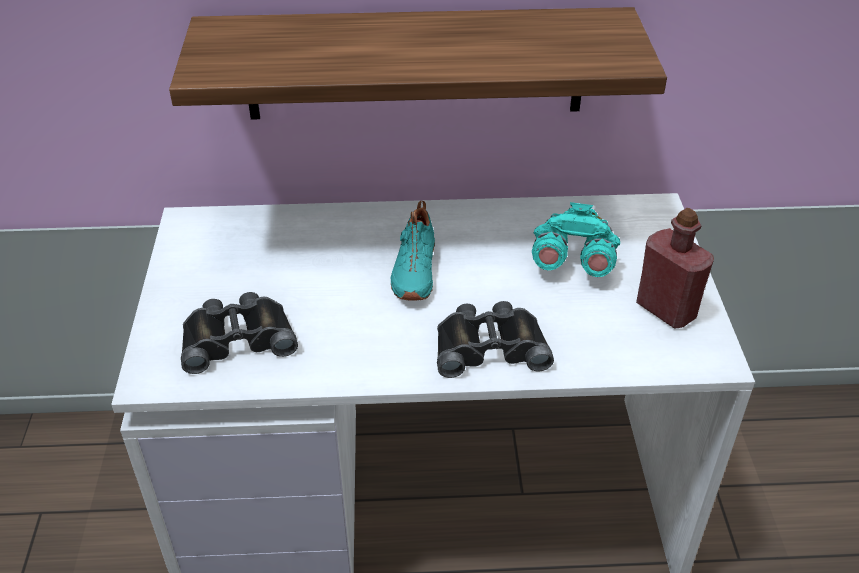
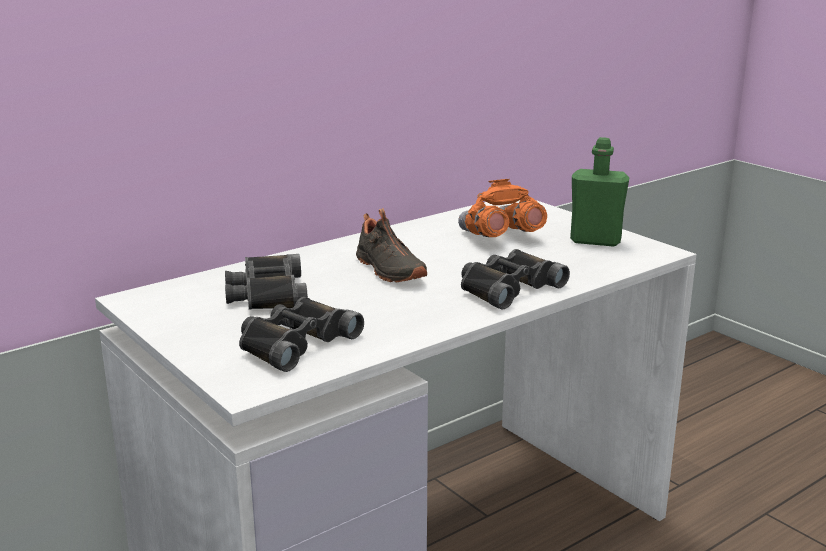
camera: 35 degrees left, 20 degrees down
(284, 260) = (267, 294): none -> black binoculars
(412, 271) = (388, 271): turquoise shoe -> black shoe
(415, 64) = (320, 99): shelf -> none
(572, 262) = (499, 237): turquoise binoculars -> orange binoculars
(666, 310) = (595, 240): red bottle -> green bottle

